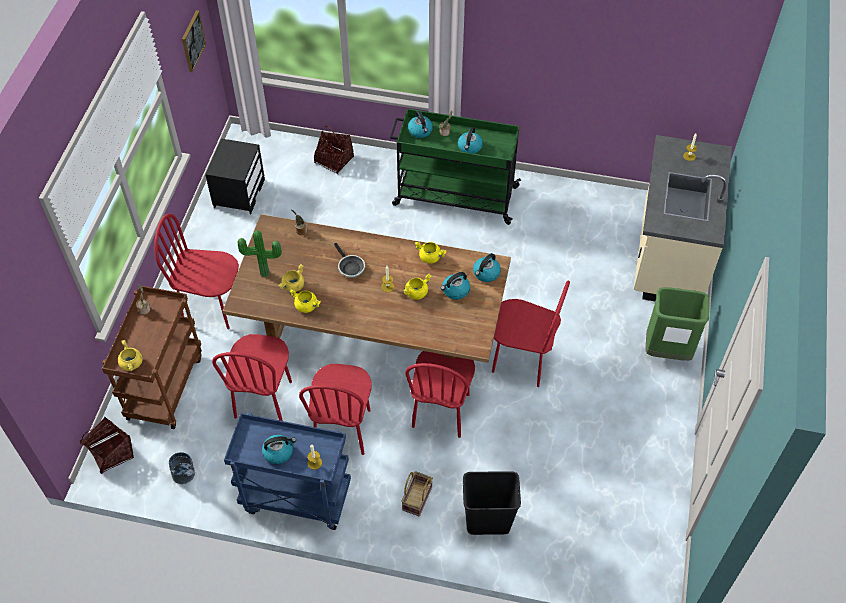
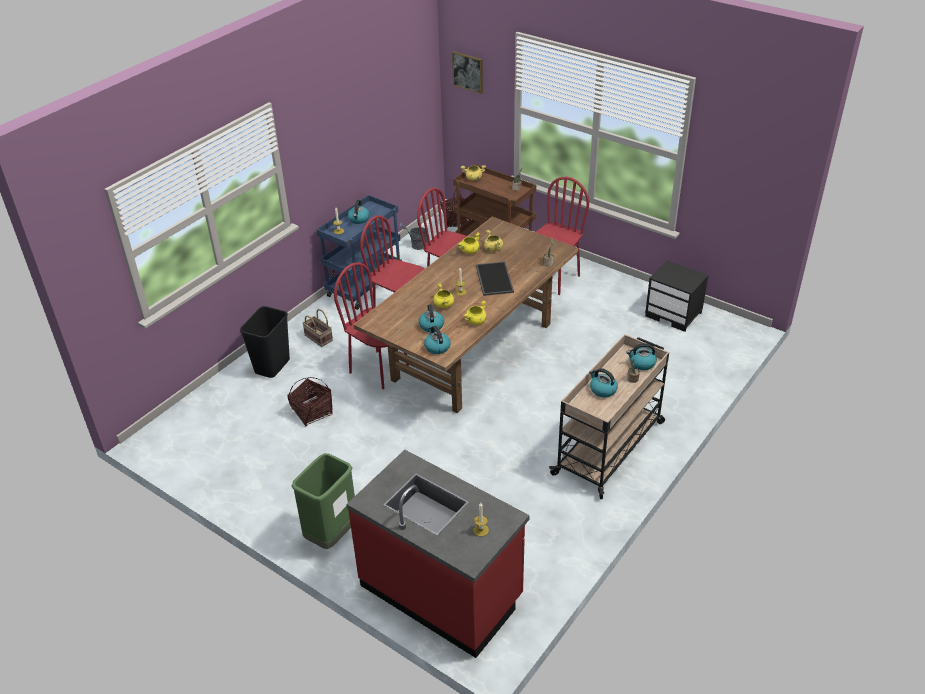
camera: 115 degrees right, 15 degrees down
(192, 41) = (750, 187): picture -> picture (468, 72)
(265, 275) = (513, 239): potted plant -> none
(334, 160) = (693, 378): basket -> basket (312, 412)
(350, 267) = (493, 278): frying pan -> tray
(454, 196) = (610, 447): green cart -> beige cart
(521, 361) = (392, 430): red chair -> none
(668, 255) = (442, 591): beige counter -> red counter

